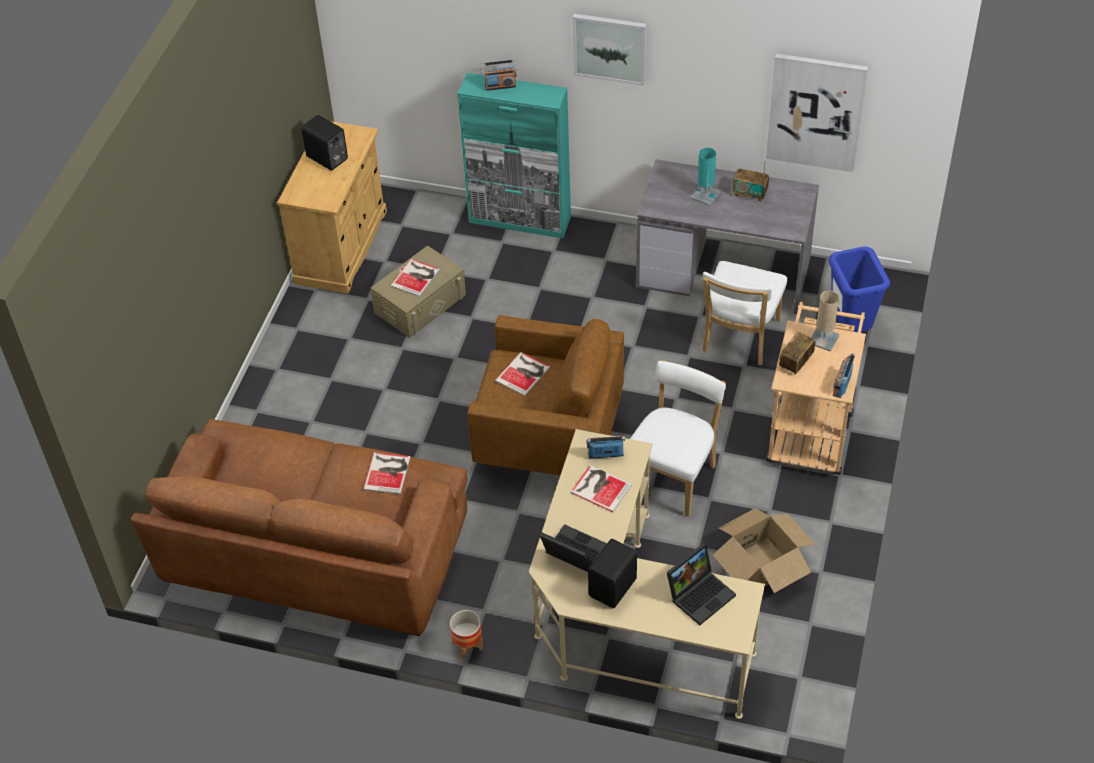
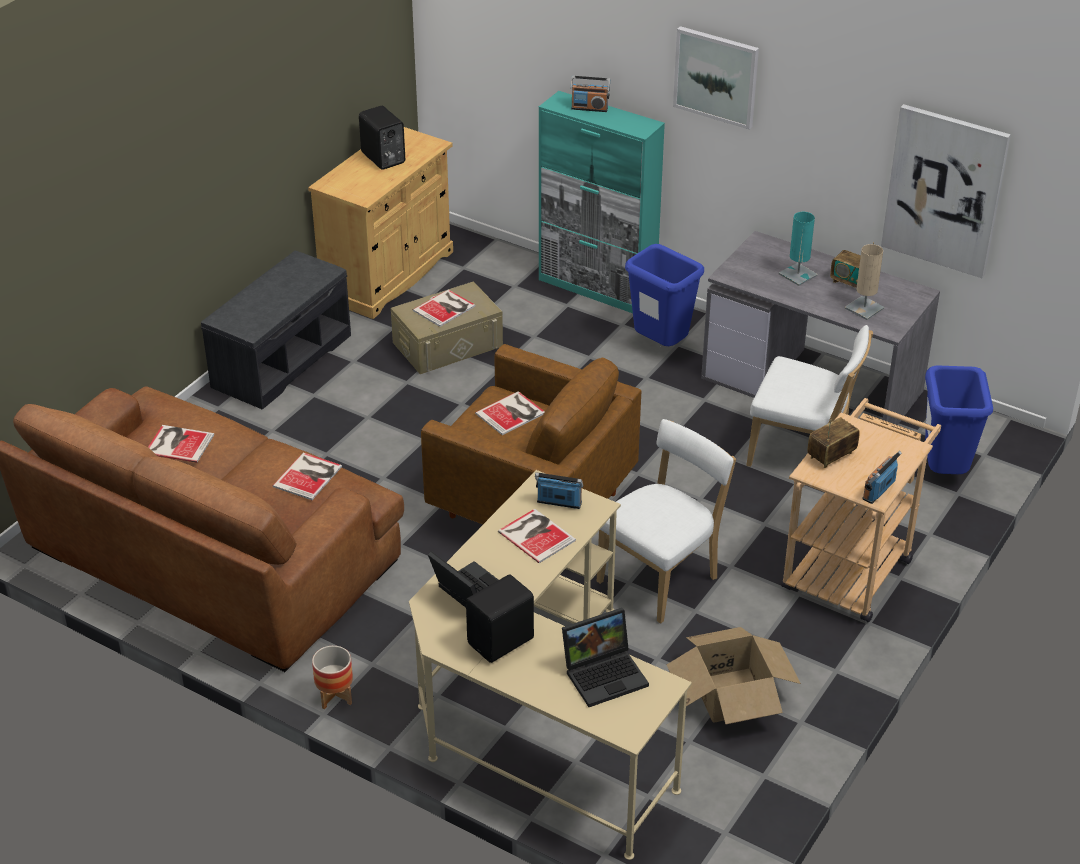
camera: 15 degrees right, 10 degrees down
(267, 469) = (178, 443): none -> book
(289, 352) = (281, 360): none -> grey bench
(593, 264) = (661, 347): none -> blue trash can
(739, 339) = (802, 454): white chair -> white chair turned 105 degrees counterclockwise
(823, 339) = (876, 440): beige table lamp -> beige table lamp (864, 308)

